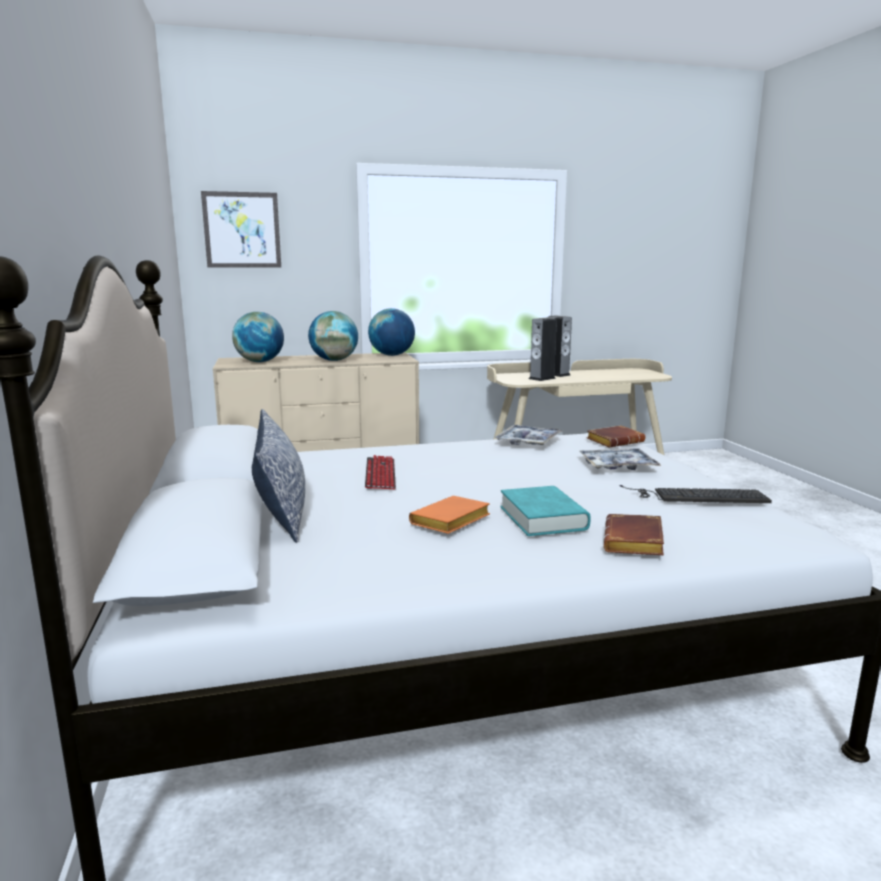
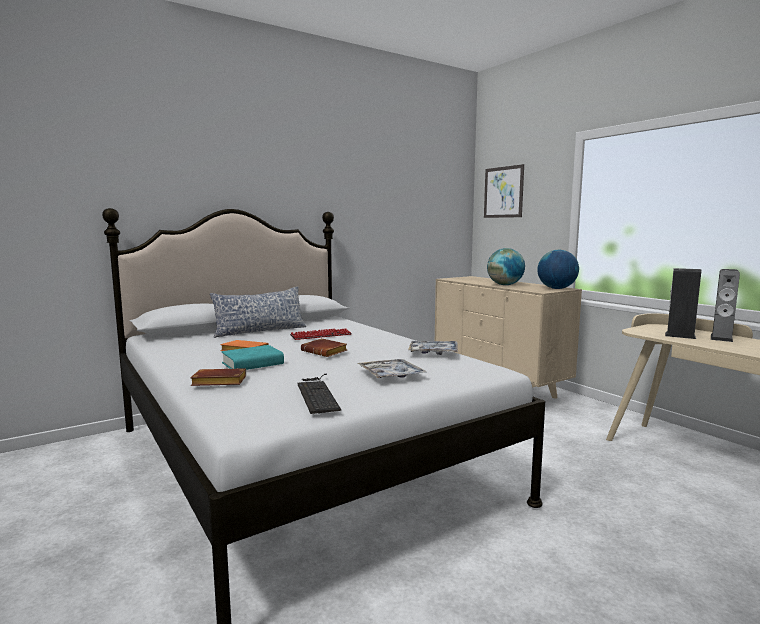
camera: 70 degrees right, 5 degrees down
(260, 362) = (470, 280): globe -> none
(615, 441) = (472, 372): brown book -> brown book (326, 352)

